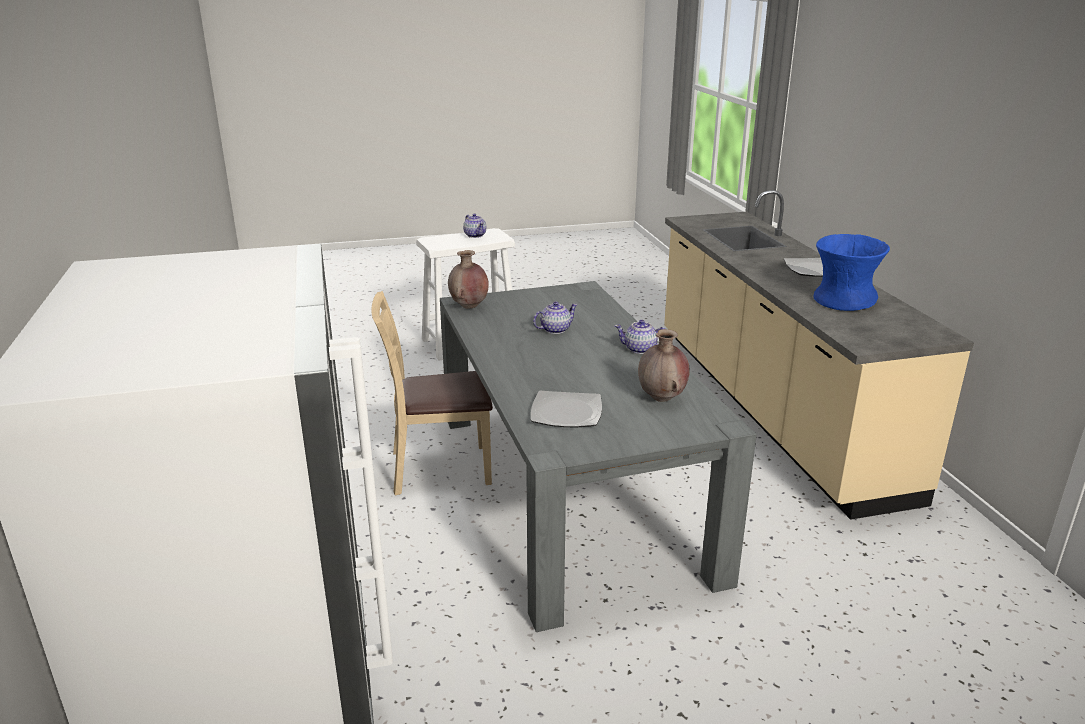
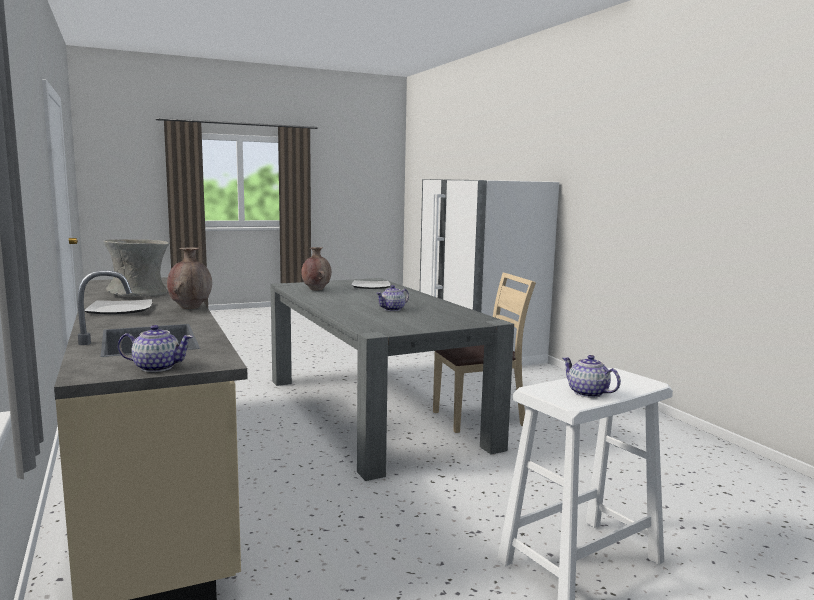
camera: 170 degrees right, 15 degrees down
(469, 306) = (478, 318): brown vase -> brown vase (190, 308)
(640, 349) = (325, 303): teapot -> teapot (156, 367)
(843, 300) = (139, 293): blue vase -> grey vase

